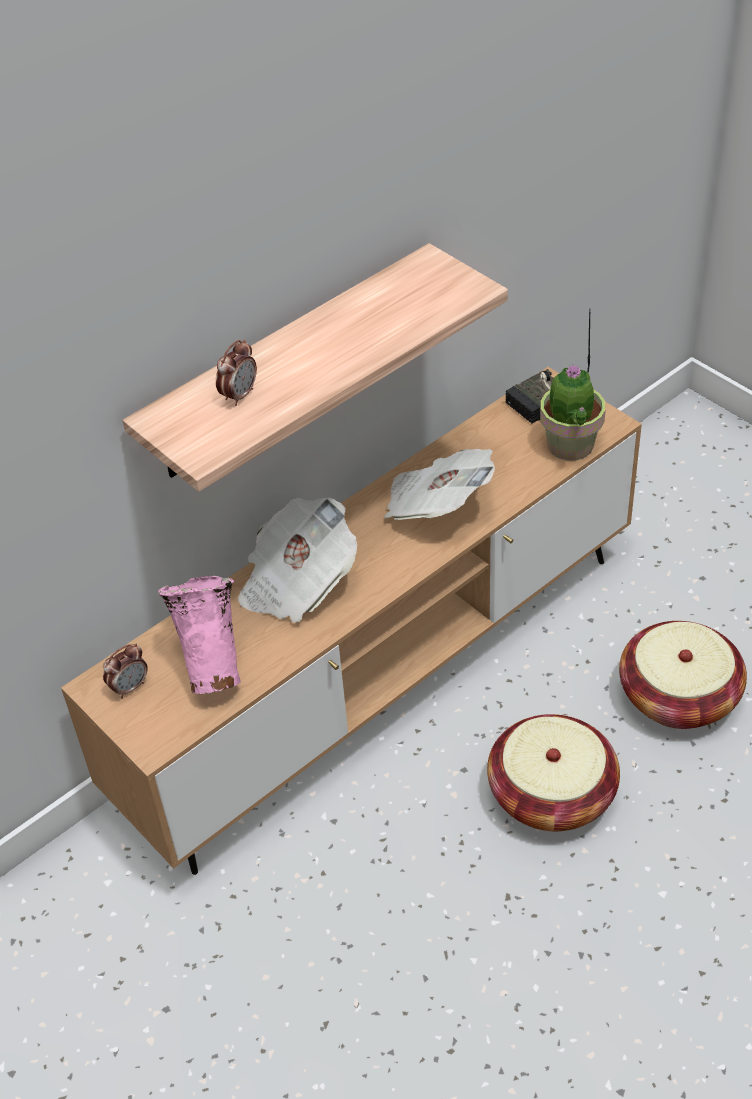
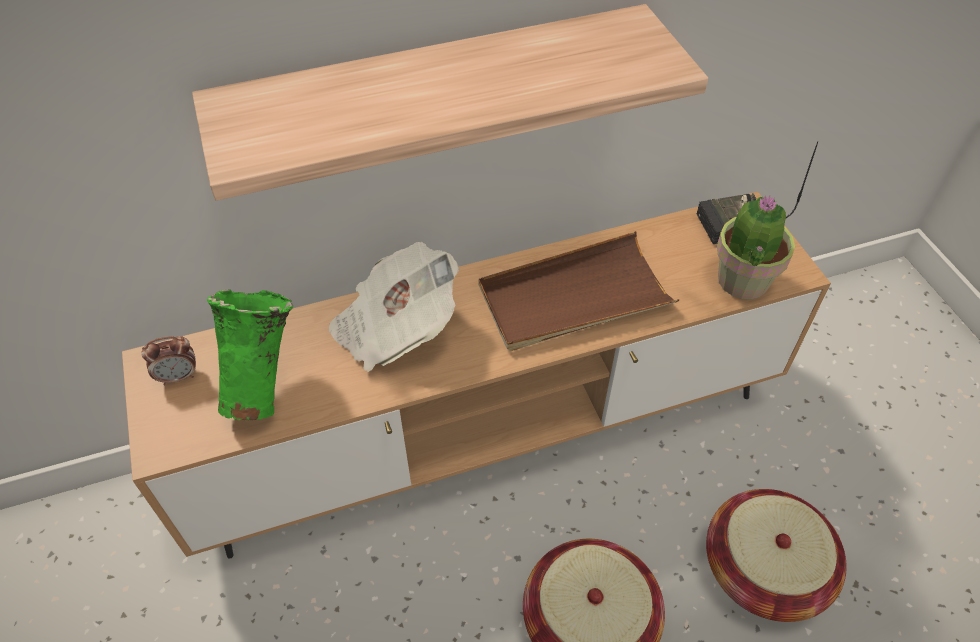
camera: 20 degrees right, 5 degrees up
(212, 666) = (264, 385): pink vase -> green vase
(239, 395) = (329, 104): alarm clock -> none
(437, 506) = (574, 297): newspaper -> brown tray

